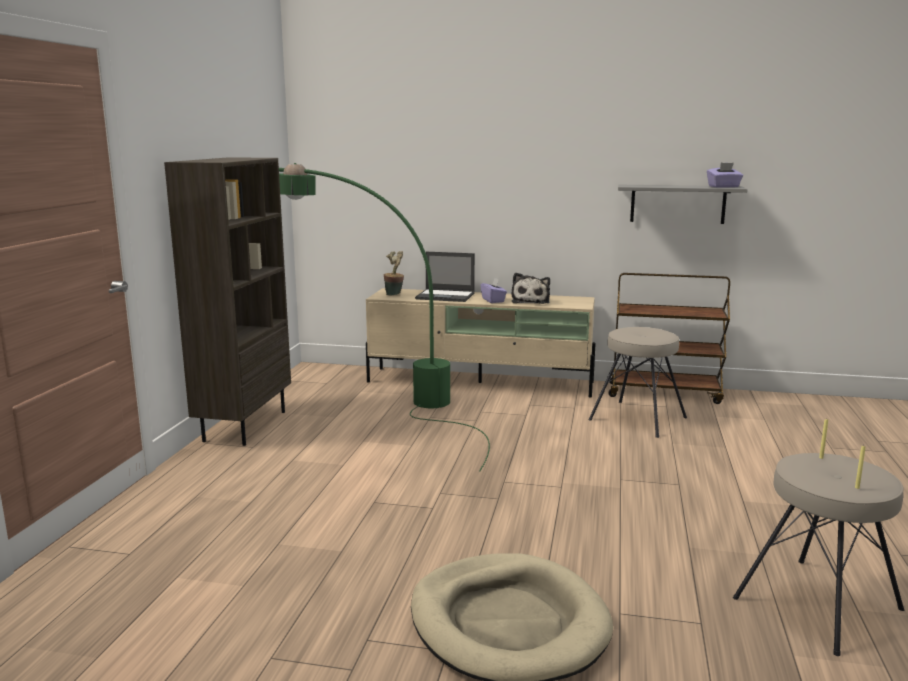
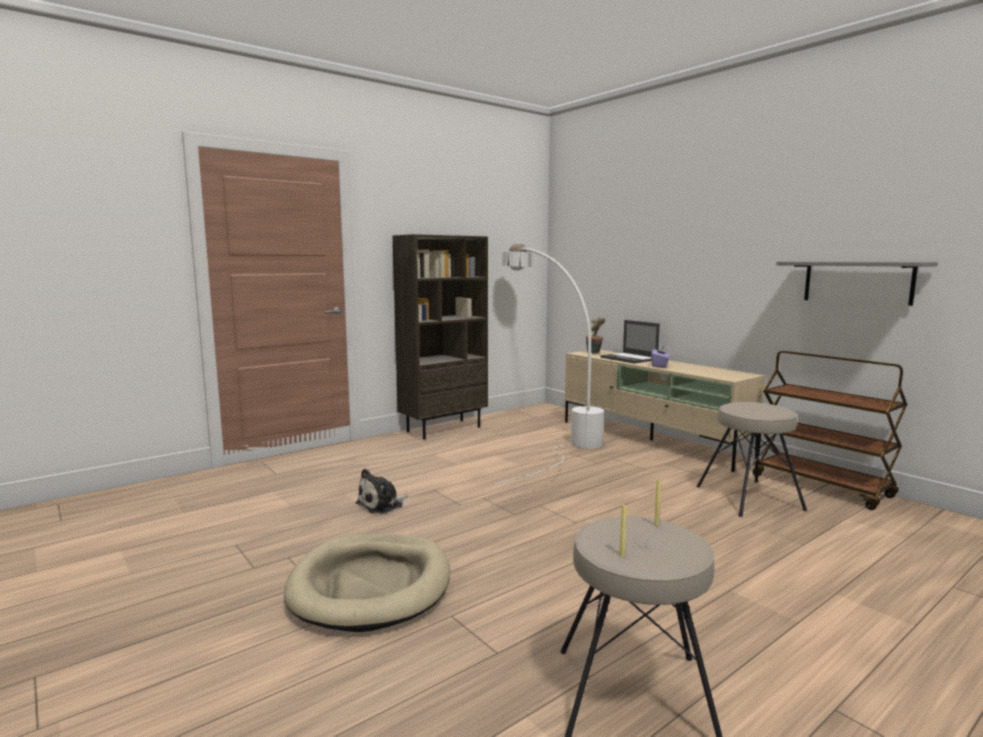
camera: 40 degrees right, 5 degrees down
(383, 405) = (548, 438): green floor lamp -> white floor lamp
(530, 301) = (692, 370): plush toy -> plush toy (382, 504)
(723, 187) = (901, 261): purple tissue box -> none

